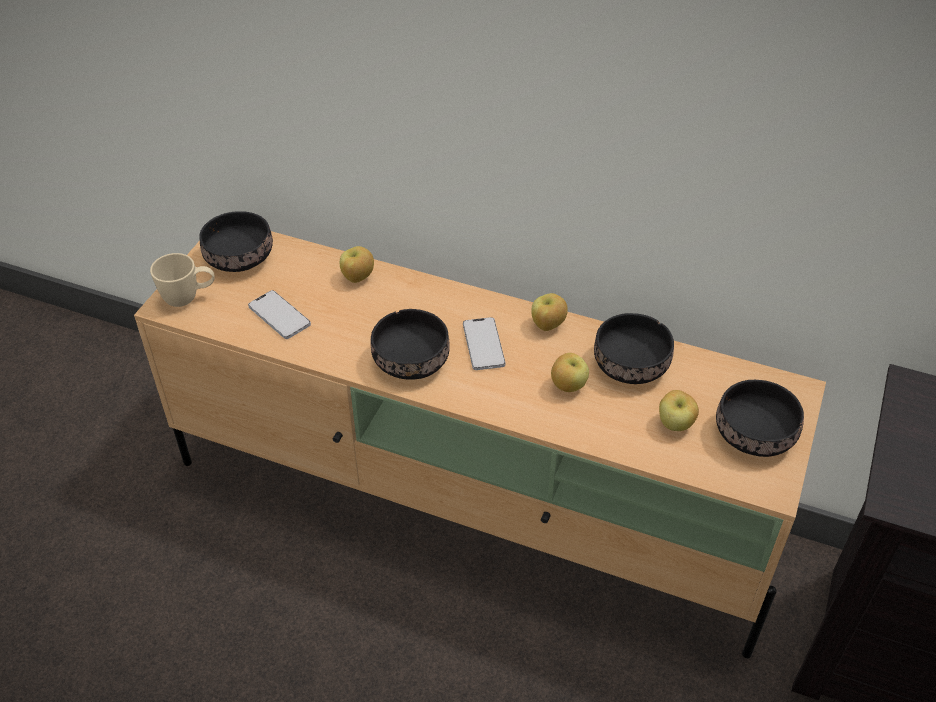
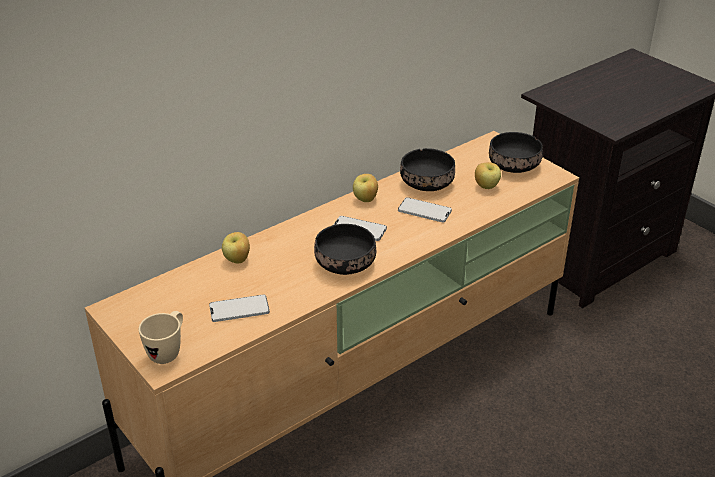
camera: 60 degrees left, 10 degrees down
(238, 256) = (147, 311): black bowl -> none
(568, 386) = (424, 211): apple -> phone

